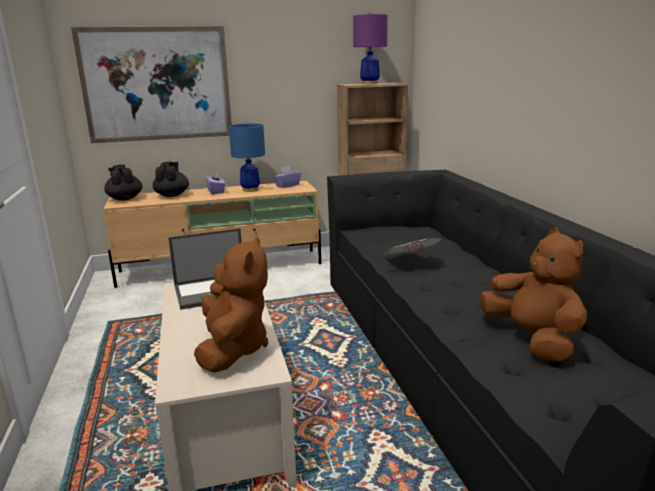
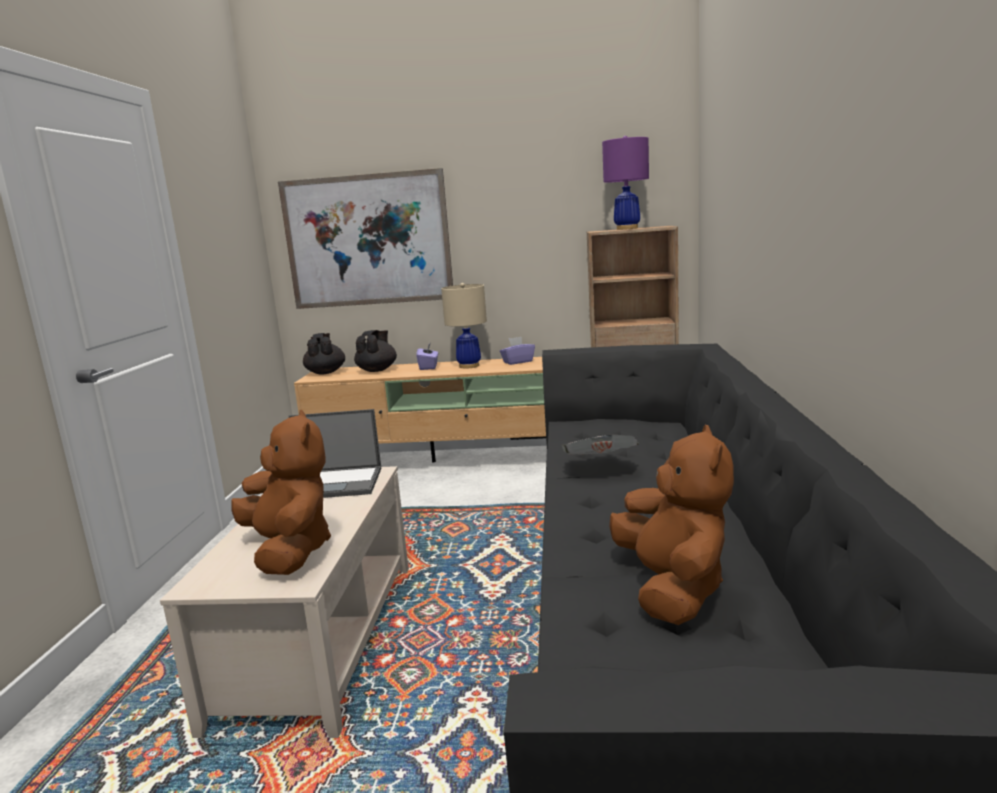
camera: 20 degrees right, 5 degrees down
(233, 348) = (289, 551): brown plush toy -> brown plush toy turned 45 degrees counterclockwise
(250, 190) = (469, 366): blue table lamp -> beige table lamp

